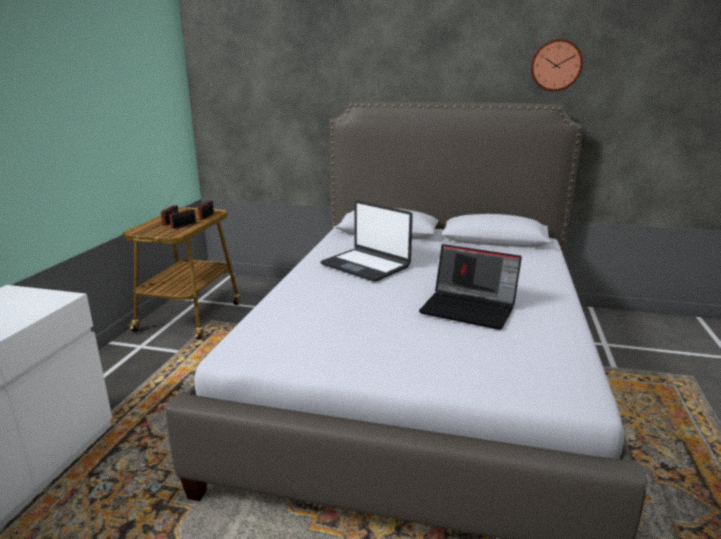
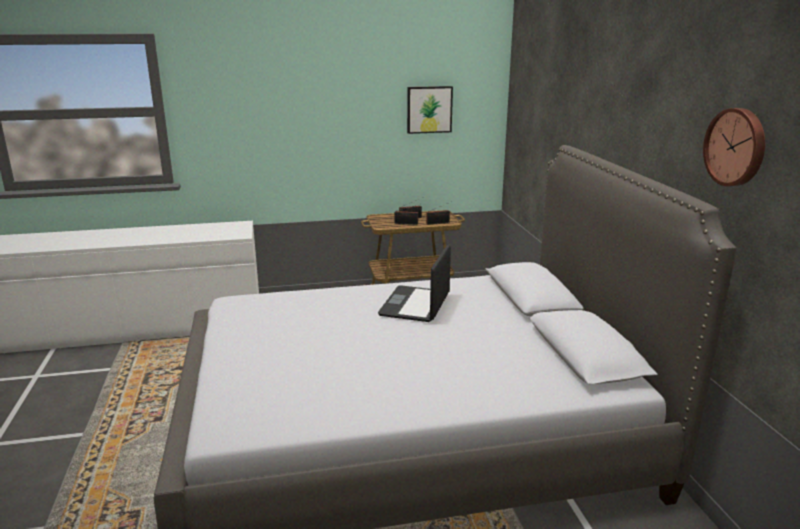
camera: 65 degrees right, 0 degrees up
(138, 94) = (429, 109): none -> picture
(469, 309) = (355, 365): laptop -> none

